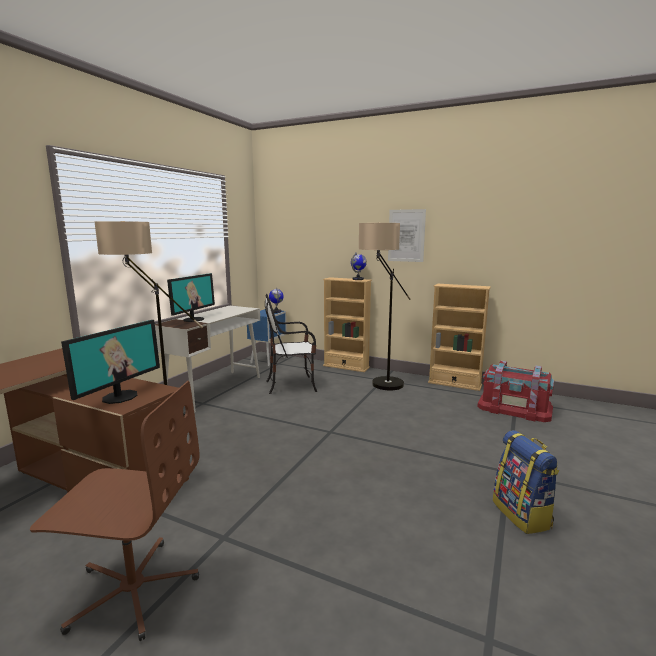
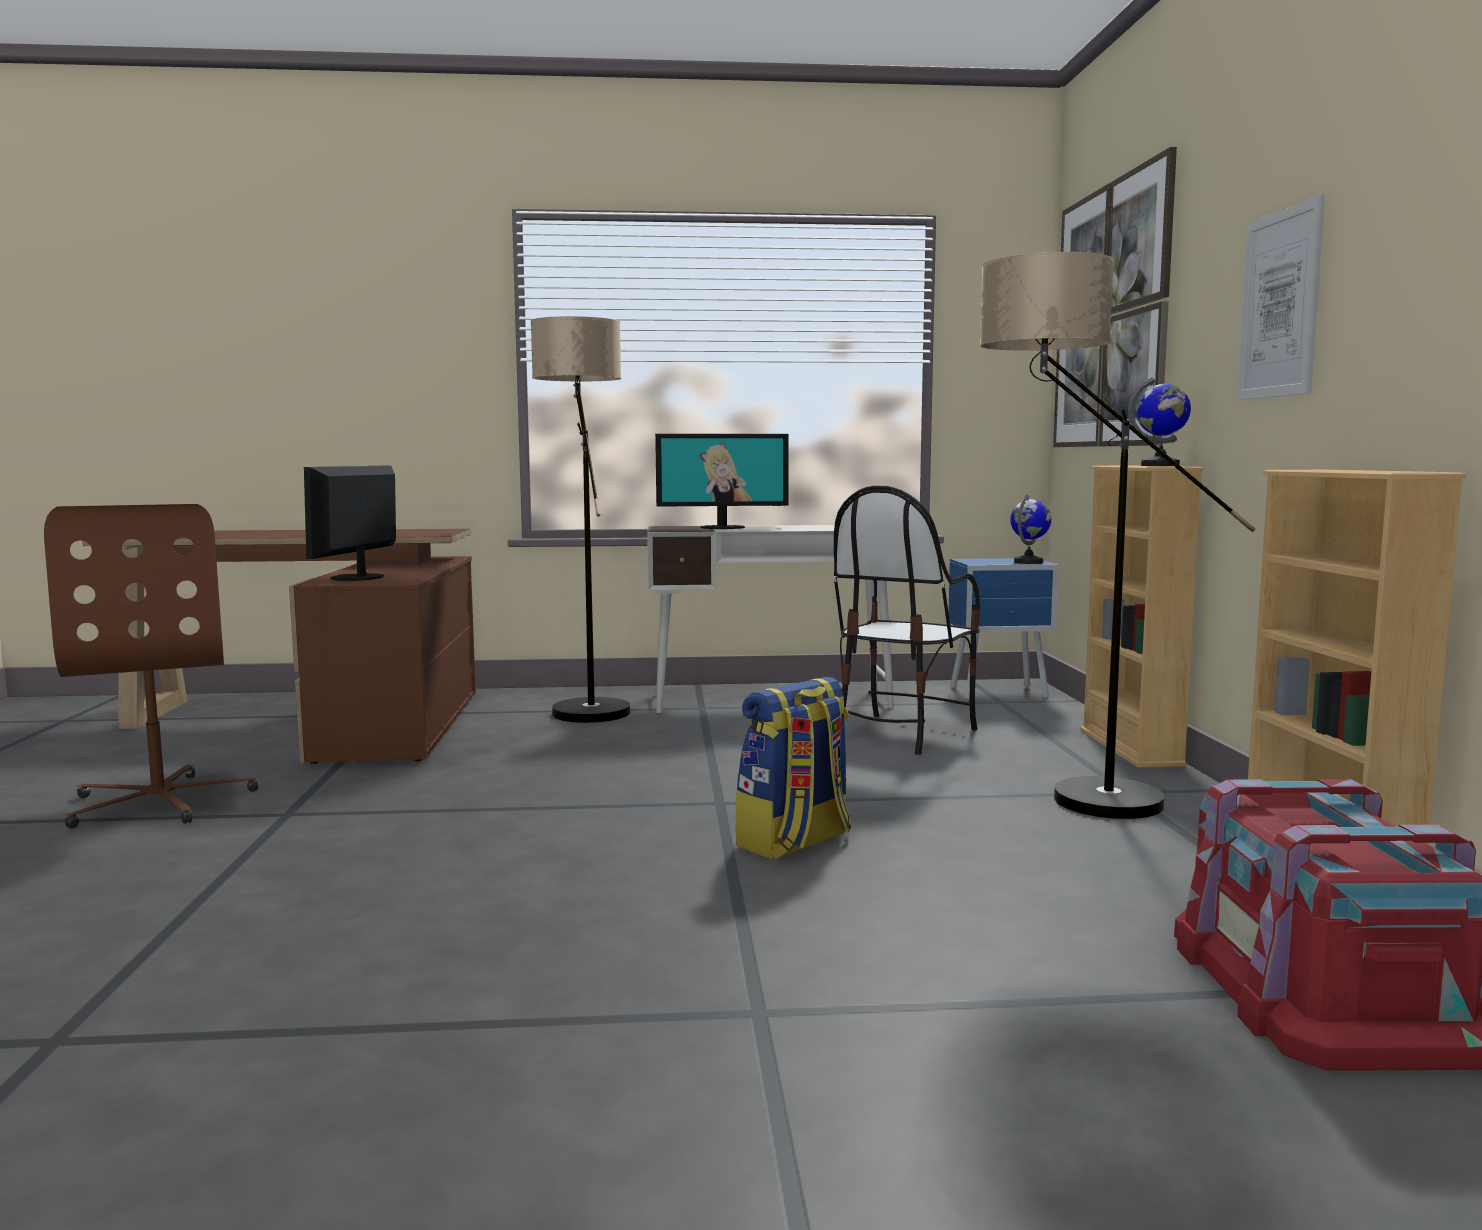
camera: 60 degrees right, 5 degrees down
(119, 396) = (358, 577): monitor -> monitor turned 105 degrees clockwise
(292, 385) = (901, 734): chair -> chair turned 105 degrees counterclockwise
(303, 225) = (1111, 316): none -> picture
(522, 514) = (526, 1049): backpack -> backpack (795, 842)

